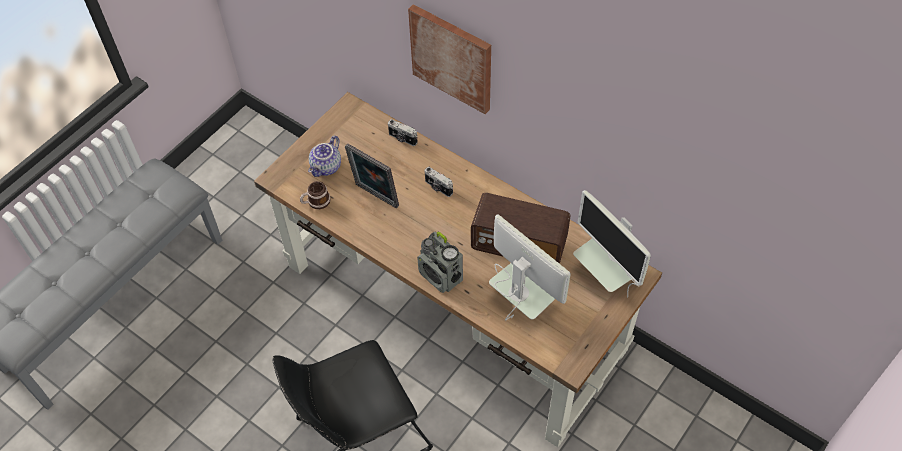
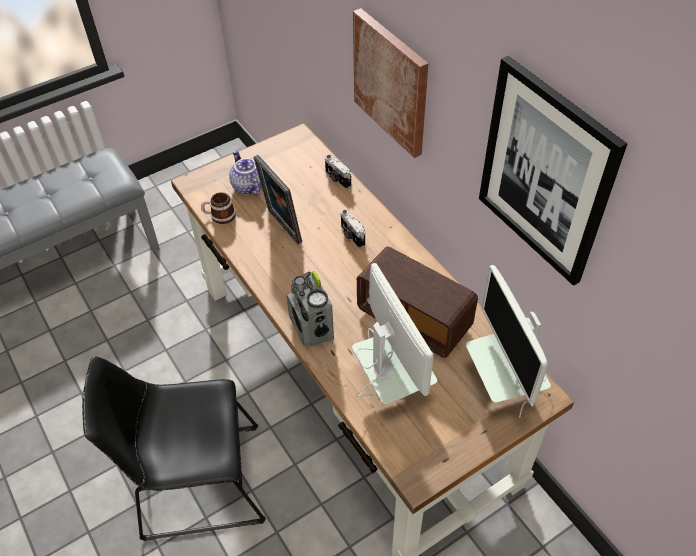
camera: 20 degrees right, 5 degrees down
(326, 167) = (247, 186): teapot -> teapot turned 105 degrees clockwise
(612, 116) = (545, 173): none -> picture

